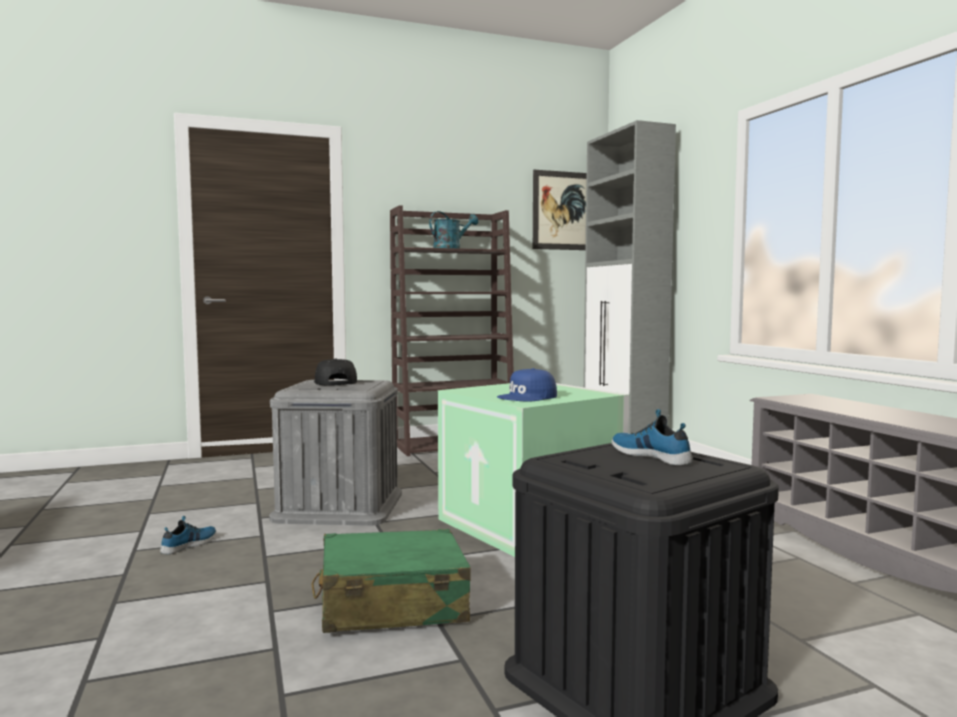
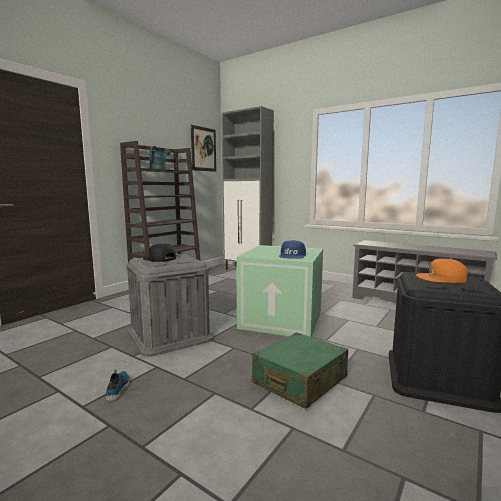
camera: 35 degrees left, 5 degrees up
(651, 455) = (441, 278): shoe -> orange cap

